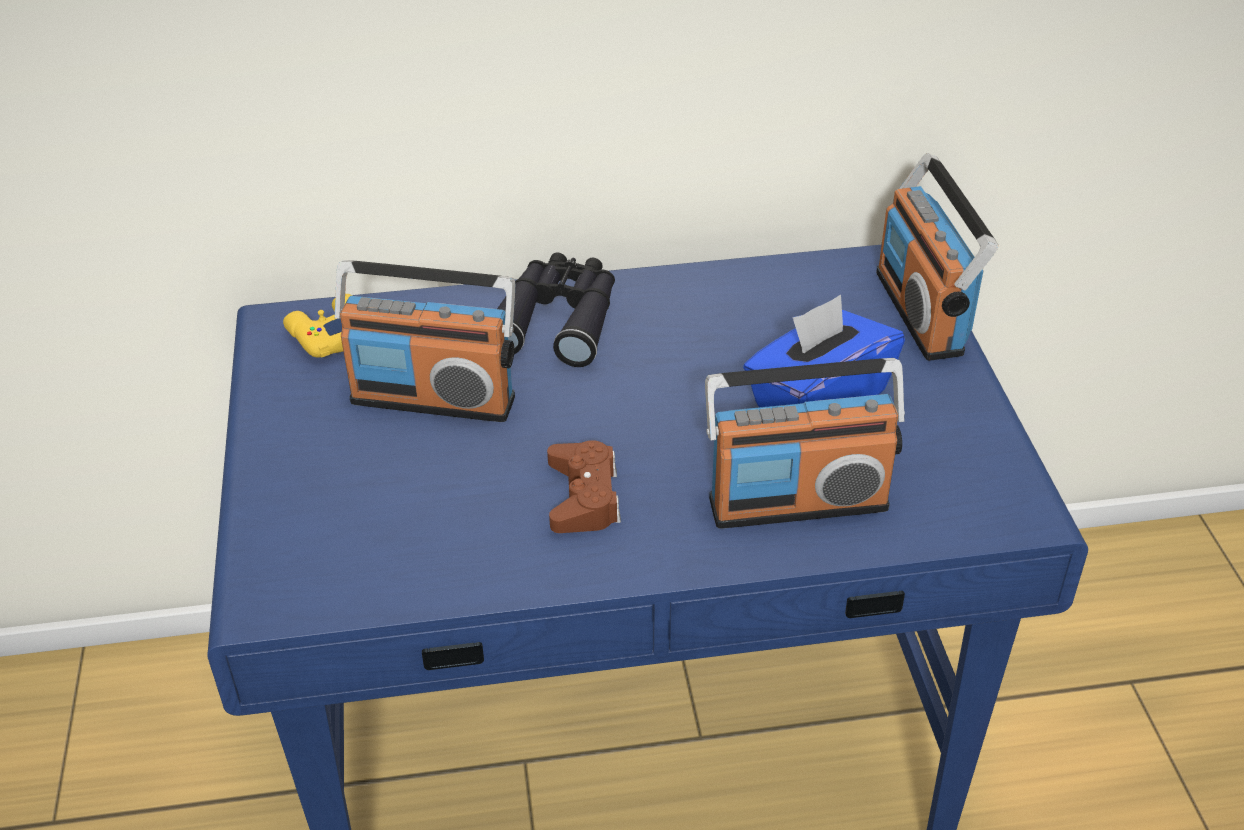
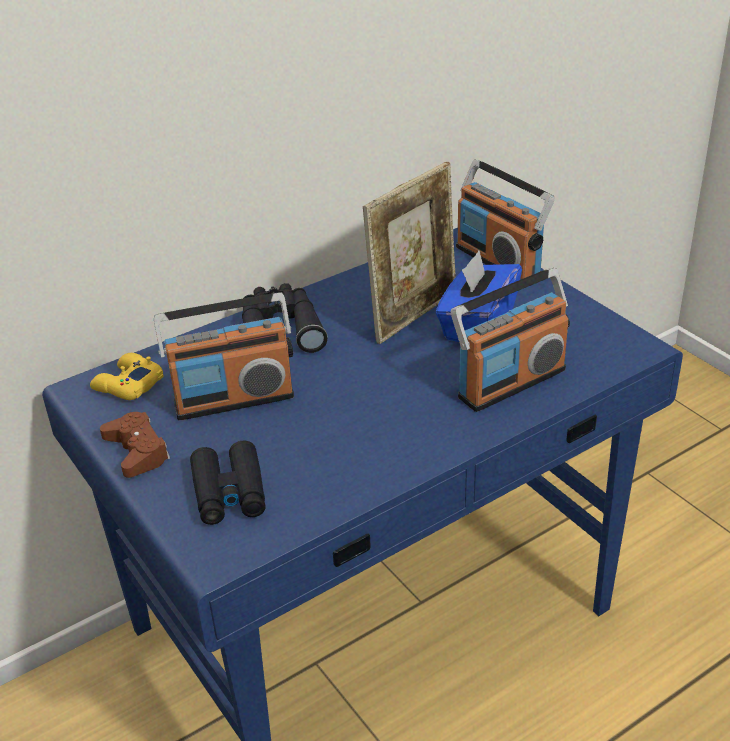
camera: 25 degrees left, 5 degrees down
(338, 523) = (229, 493): none -> black binoculars
(584, 497) = (380, 422): brown game controller -> brown game controller (137, 451)
(743, 356) = (414, 315): none -> picture frame

